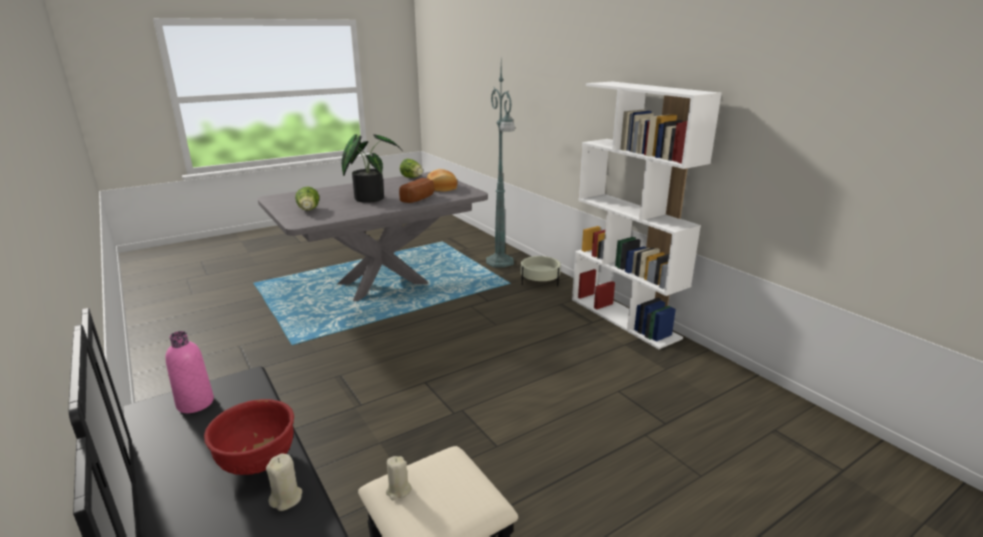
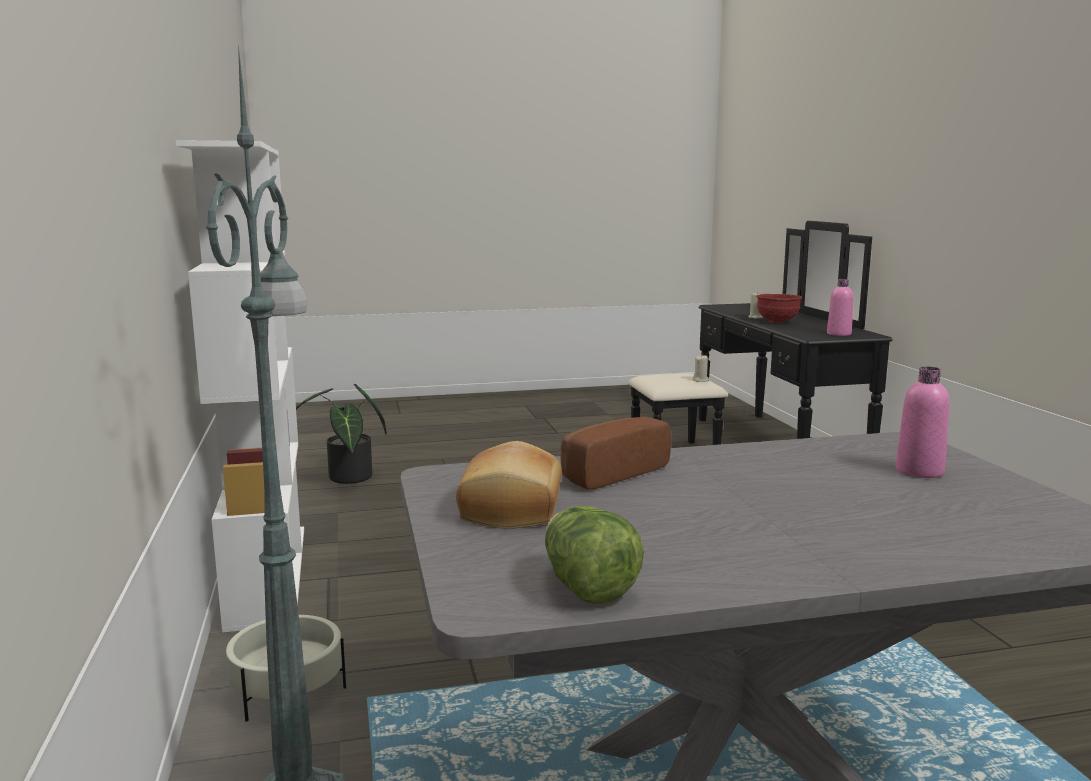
camera: 160 degrees left, 10 degrees down
(309, 210) = (919, 471): lettuce -> pink bottle
(370, 197) = (759, 495): potted plant -> potted plant (348, 479)

